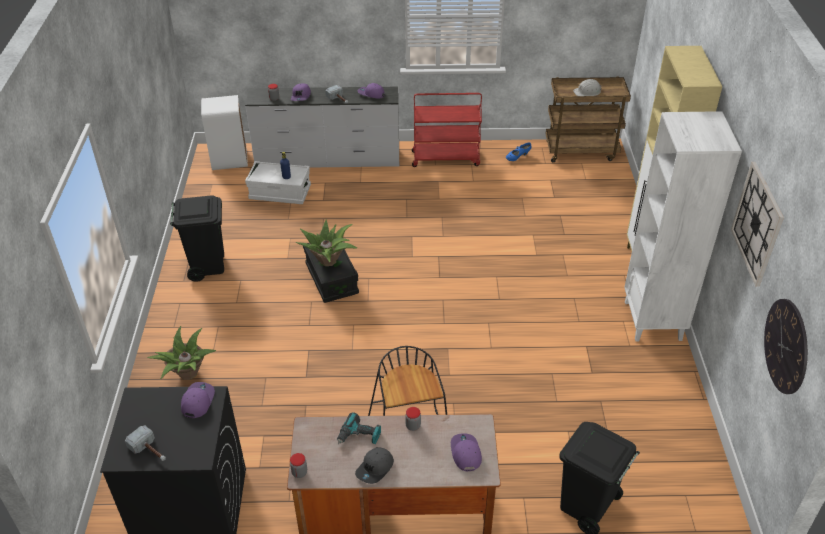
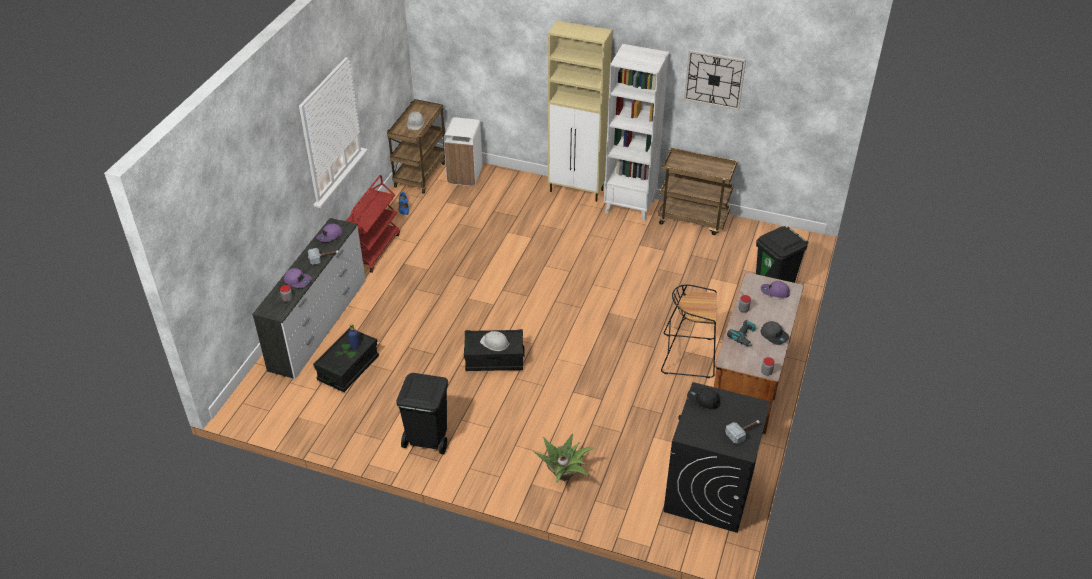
camera: 70 degrees left, 0 degrees up
(197, 401) = (703, 400): purple cap -> black cap
(230, 160) = (265, 396): white trash can -> white trash can (465, 175)
(280, 193) = (348, 369): white storage box -> black storage box
(329, 261) = (495, 343): potted plant -> white hard hat
(674, 388) = (693, 220): none -> brown cart
(786, 346) = (790, 118): wall clock -> none

